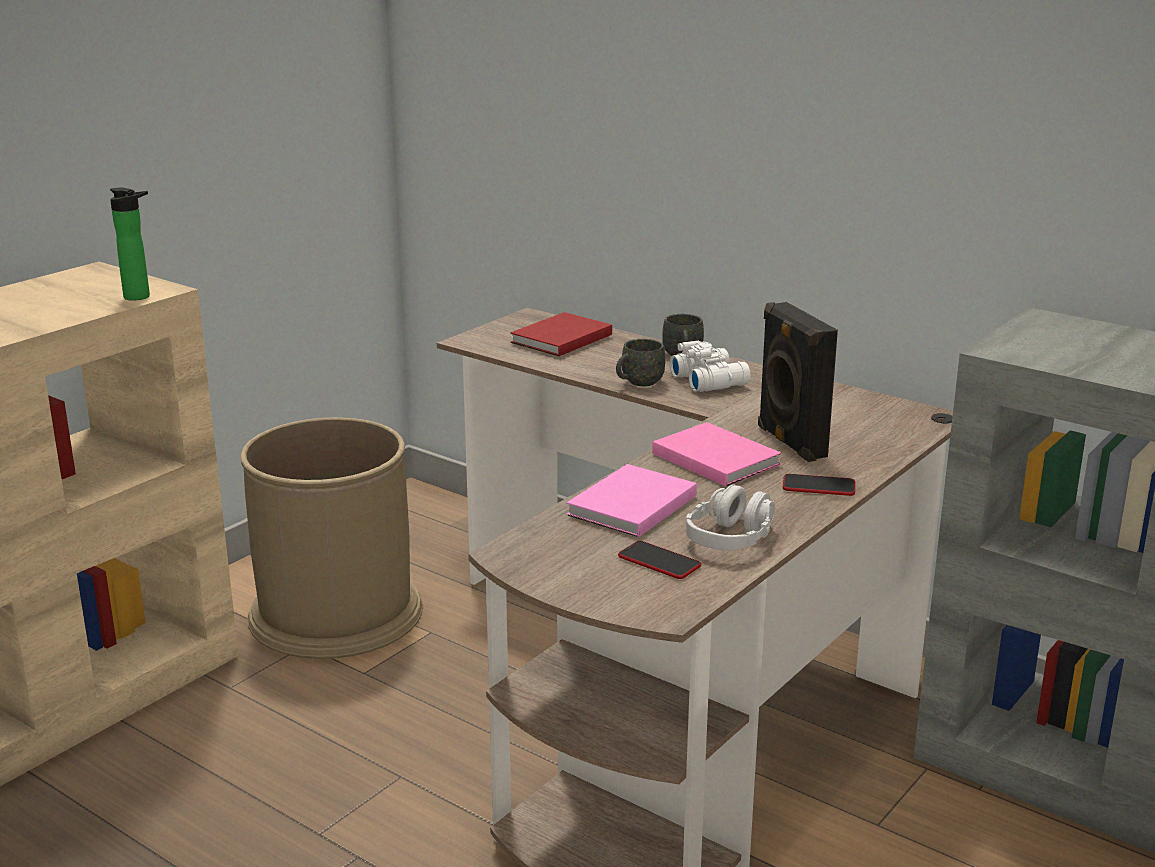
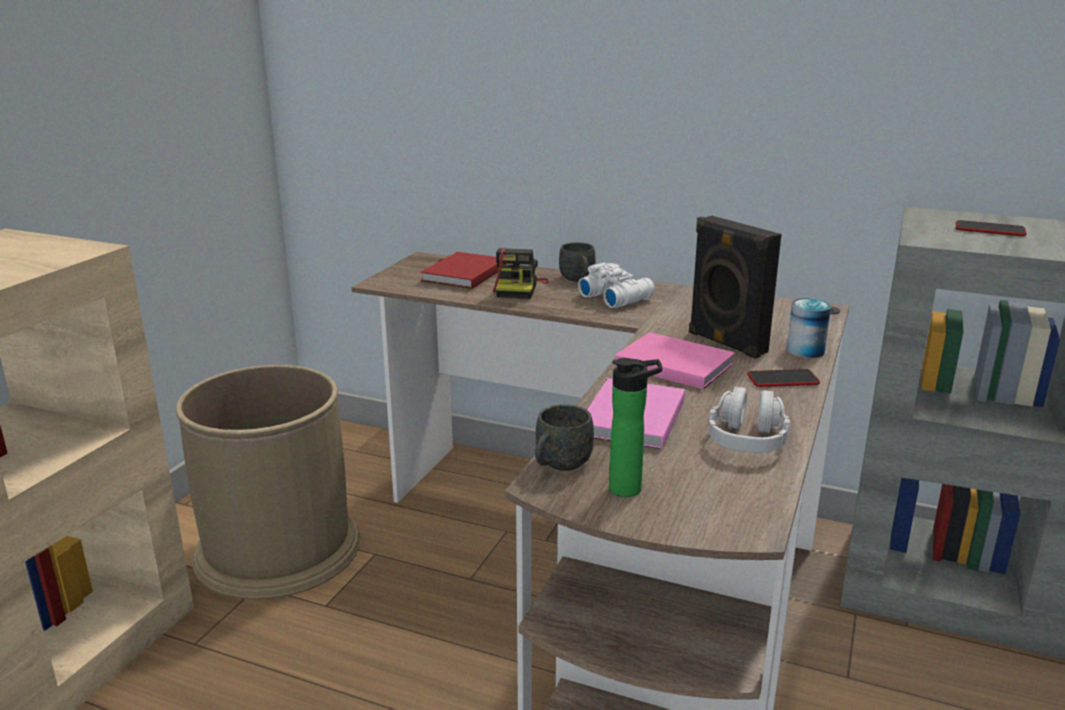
camera: 15 degrees left, 0 degrees up
(140, 297) = (67, 257): bottle -> bottle (630, 489)
(611, 360) = (519, 288): none -> camera
(638, 383) = (556, 305): grey mug -> grey mug (559, 465)
(659, 561) = (700, 473): phone -> phone (989, 230)
(871, 459) = (805, 350): none -> can

